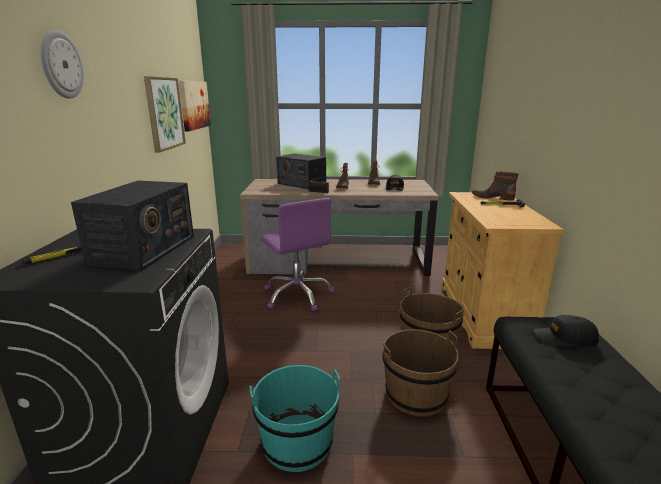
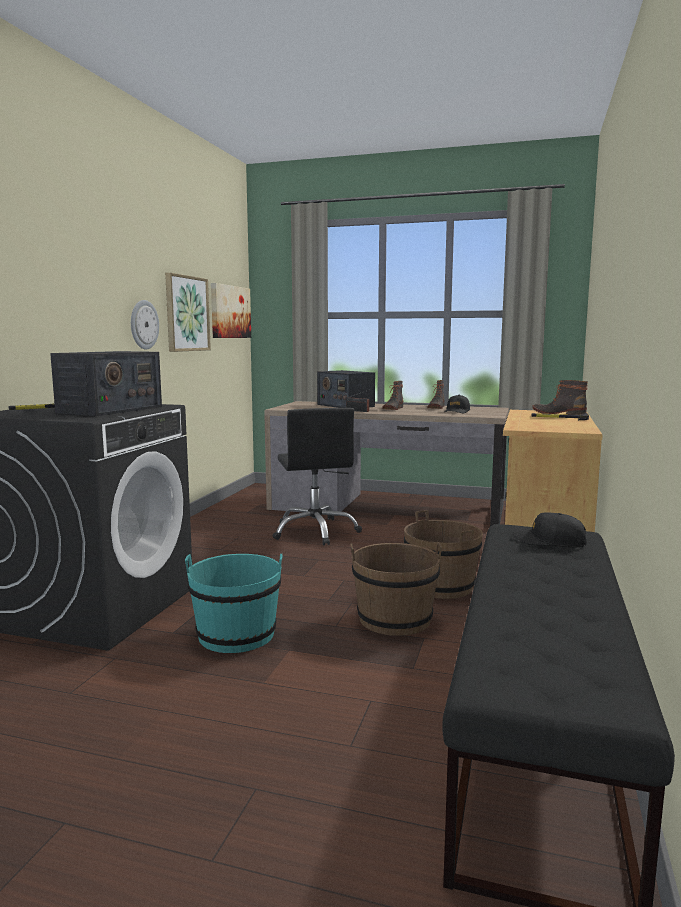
camera: 15 degrees right, 10 degrees down
(61, 65) = (75, 252): wall clock -> wall clock (143, 324)
(298, 295) = (315, 531): purple office chair -> black office chair

